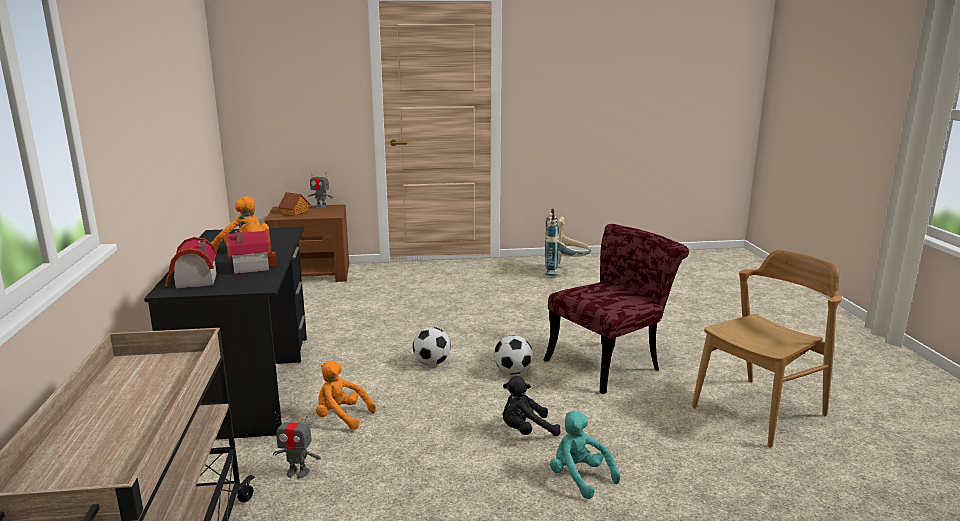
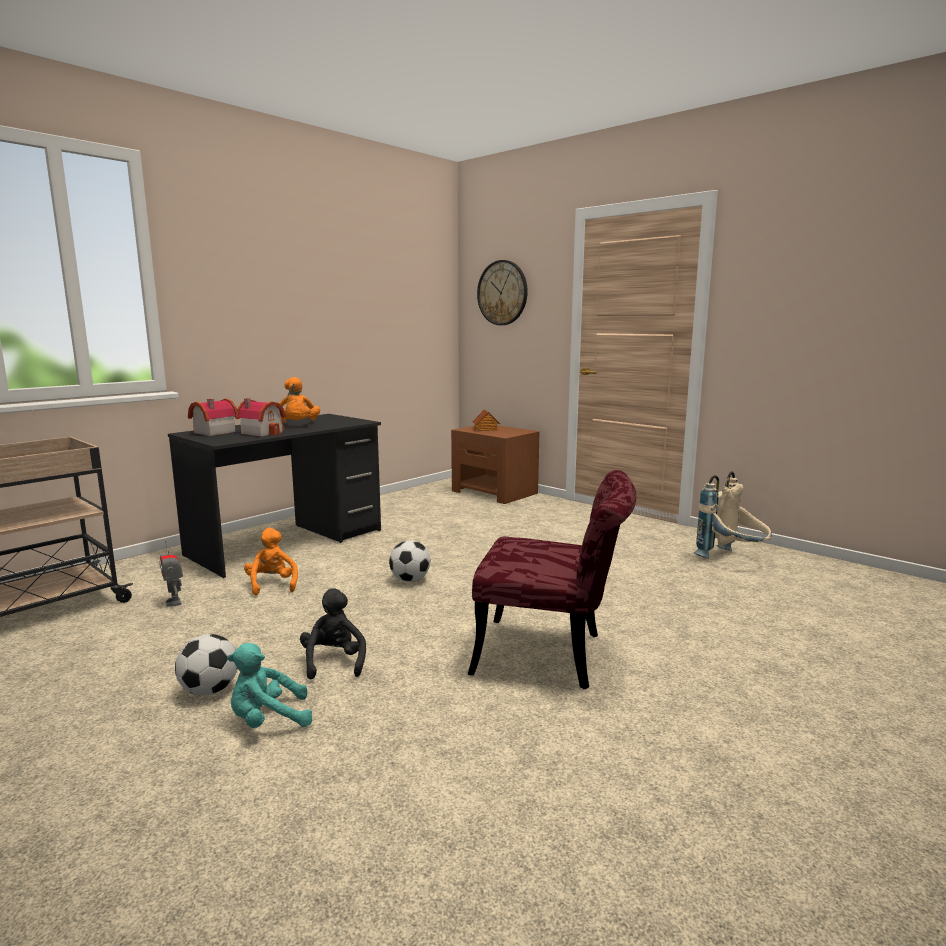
camera: 50 degrees right, 5 degrees down
(281, 68) = (502, 293): none -> wall clock
(321, 207) = (514, 429): toy robot -> none
(513, 372) = (447, 616): football -> football (210, 690)
(526, 431) = (334, 662): black plush toy -> black plush toy turned 45 degrees clockwise
(579, 477) = (268, 720): turquoise plush toy -> turquoise plush toy turned 120 degrees counterclockwise
(759, 411) = (593, 806): brown chair -> none

